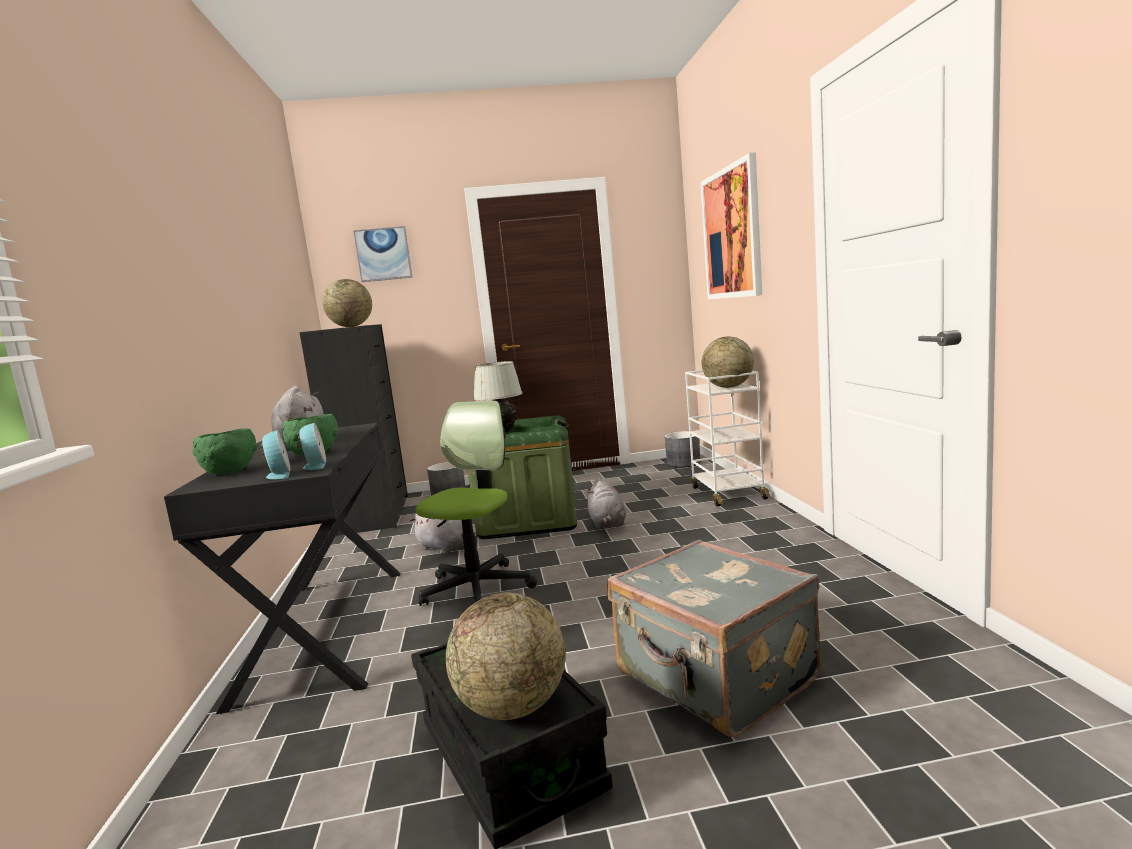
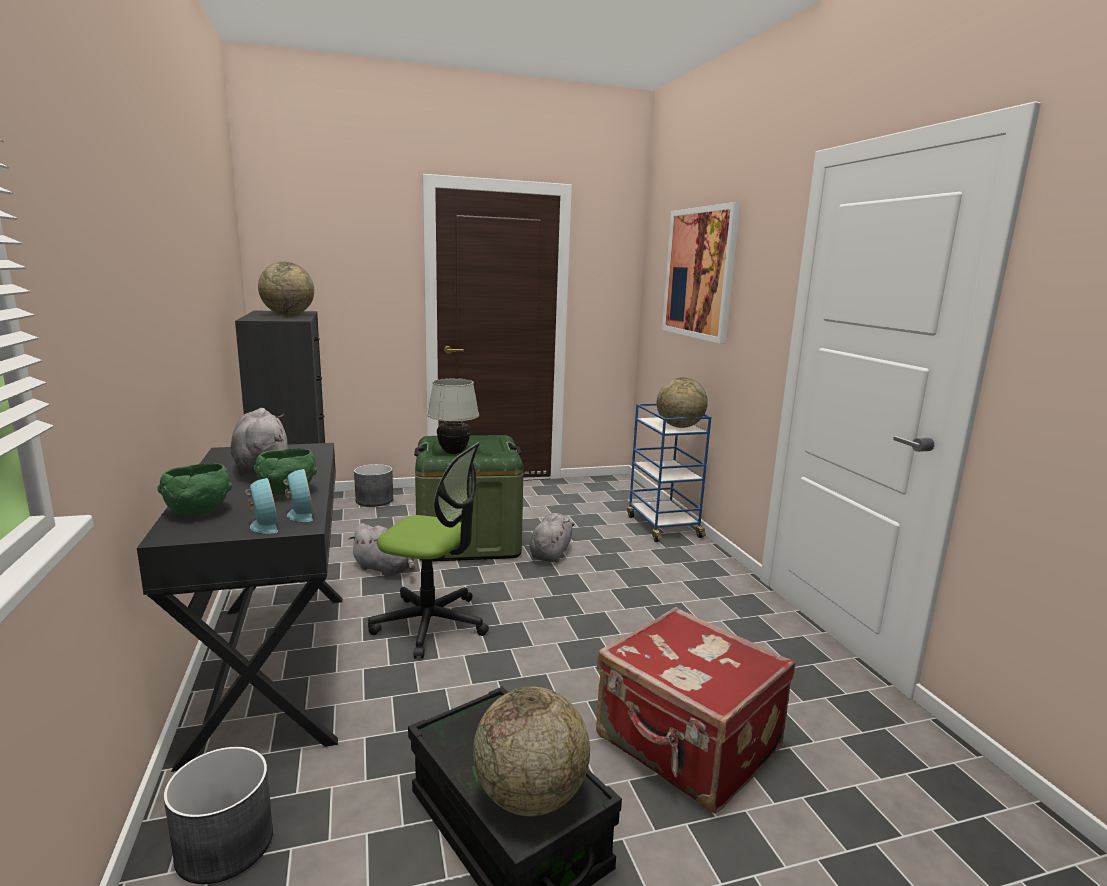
camera: 10 degrees left, 5 degrees up
(383, 254) = (325, 233): picture -> none
(477, 588) = (431, 624): office chair -> office chair turned 90 degrees clockwise
(607, 523) = (551, 553): grey plush toy -> grey plush toy turned 150 degrees counterclockwise
(683, 463) = (614, 484): grey planter -> grey planter (225, 844)
(714, 678) = (687, 746): grey suitcase -> red suitcase
(727, 493) = (662, 526): white cart -> blue cart

